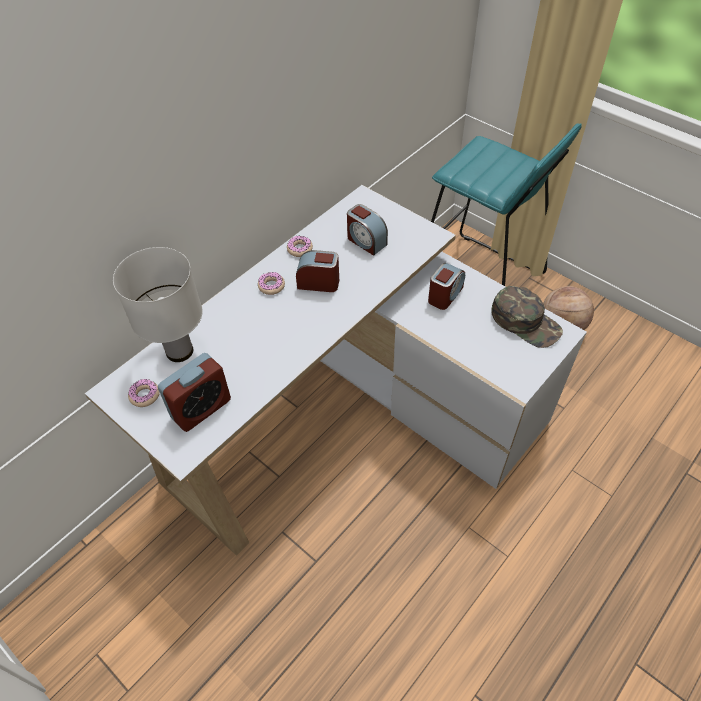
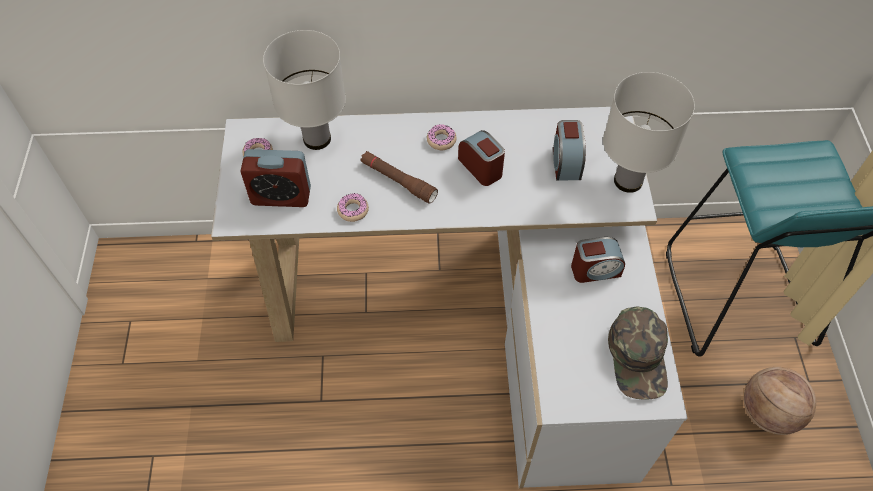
camera: 45 degrees right, 5 degrees up
(274, 332) = (398, 181): none -> brown flashlight
(300, 249) = (501, 126): donut -> donut (353, 210)
(413, 226) = (627, 181): none -> white table lamp

